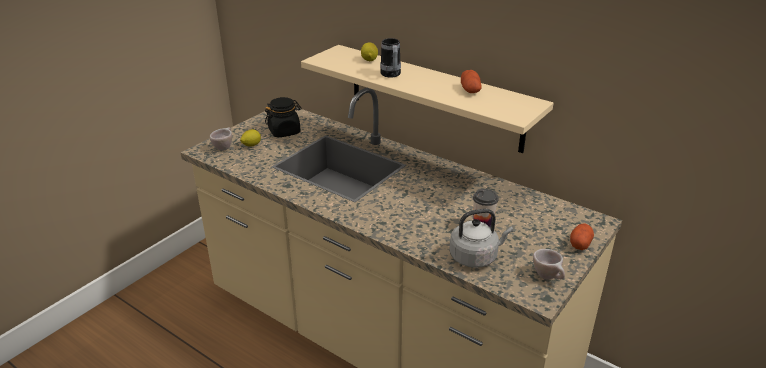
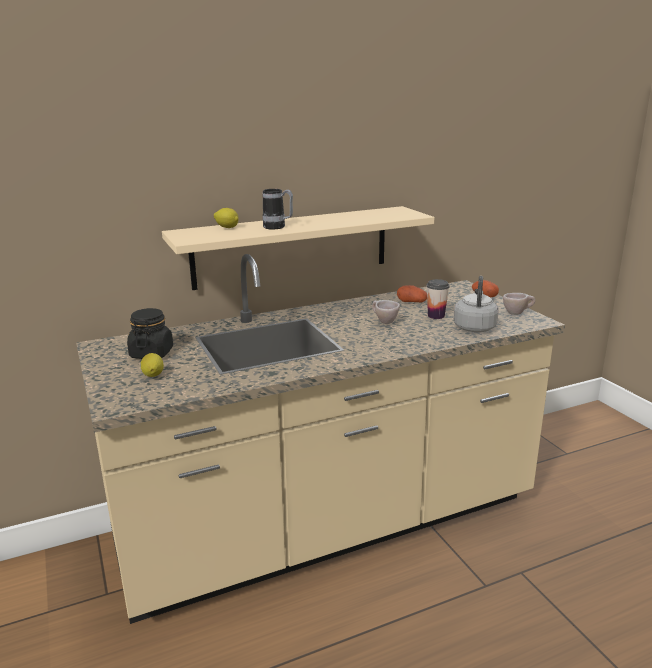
camera: 60 degrees left, 10 degrees down
(224, 147) = (130, 391): beige cup -> beige cup (383, 322)
(470, 90) = (349, 216): potato -> potato (412, 302)

